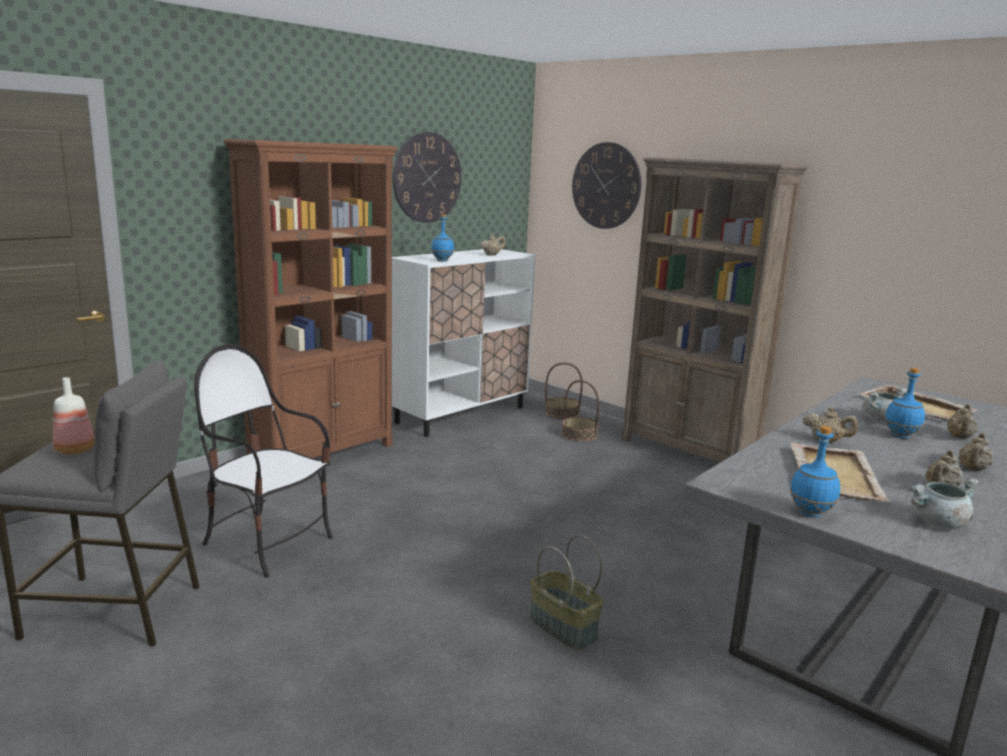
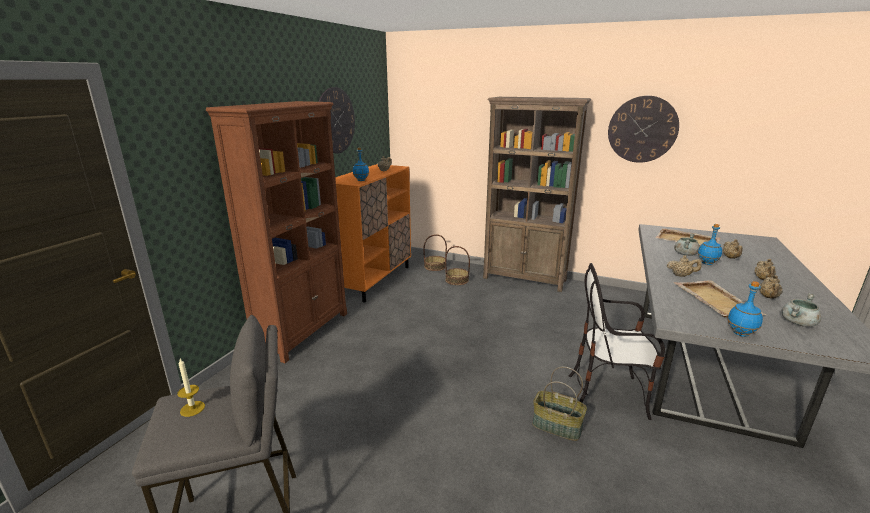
camera: 20 degrees left, 5 degrees up
(76, 450) = (192, 408): bottle -> candle
(268, 543) = (320, 419): chair -> chair (608, 394)
(461, 415) = (374, 280): white cabinet -> orange cabinet
(606, 186) = (448, 116): wall clock -> wall clock (642, 129)

